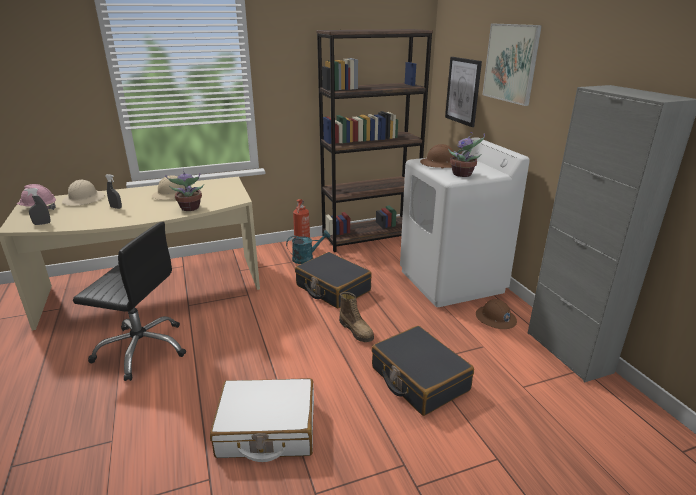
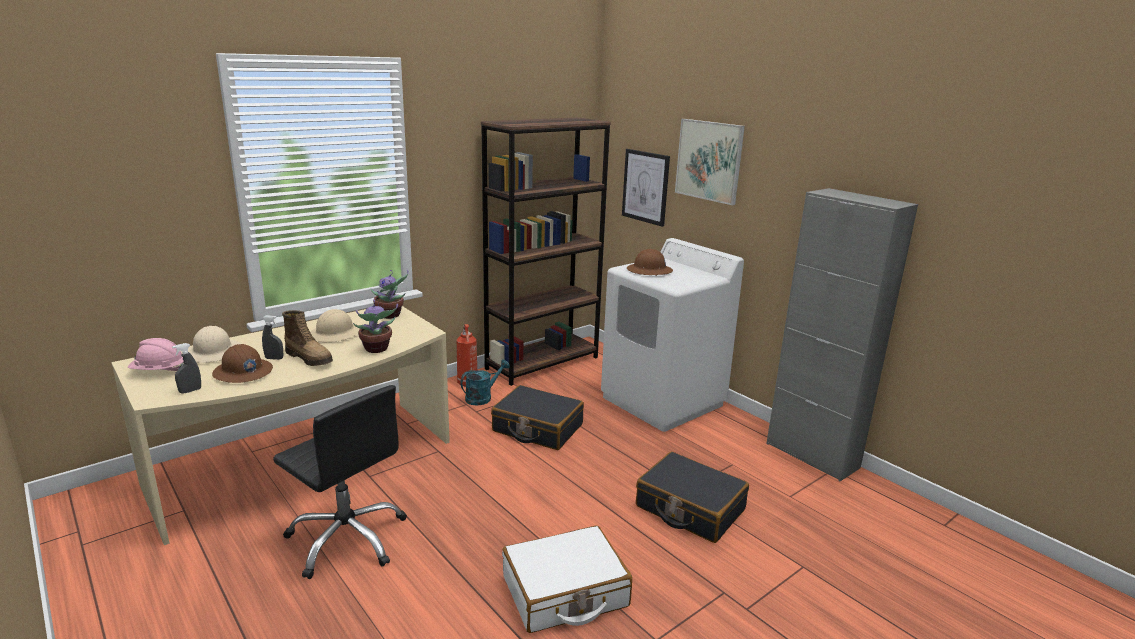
camera: 20 degrees left, 5 degrees down
(142, 349) = (347, 538): black office chair -> black office chair turned 45 degrees clockwise
(356, 330) = (594, 471): boot -> boot (310, 358)
(463, 174) = (683, 281): potted plant -> potted plant (390, 315)
(495, 318) = (728, 434): brown hard hat -> brown hard hat (242, 372)

